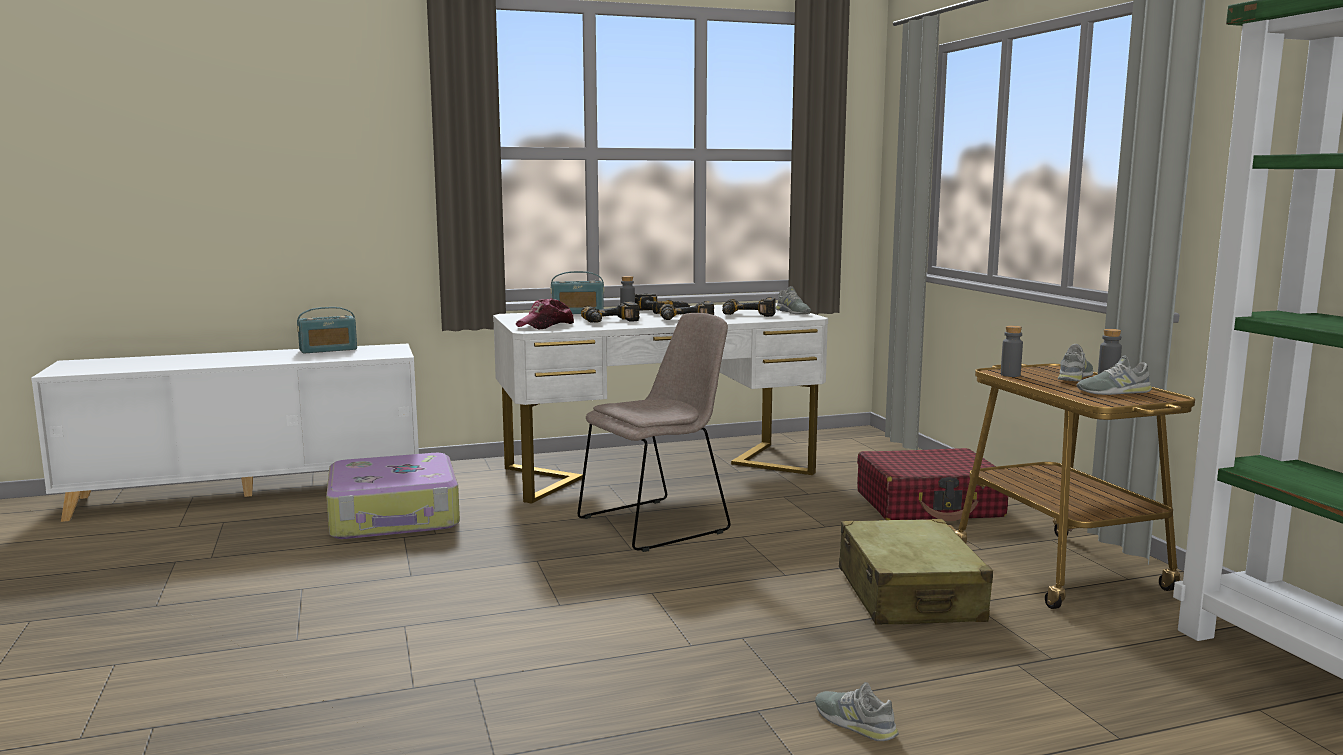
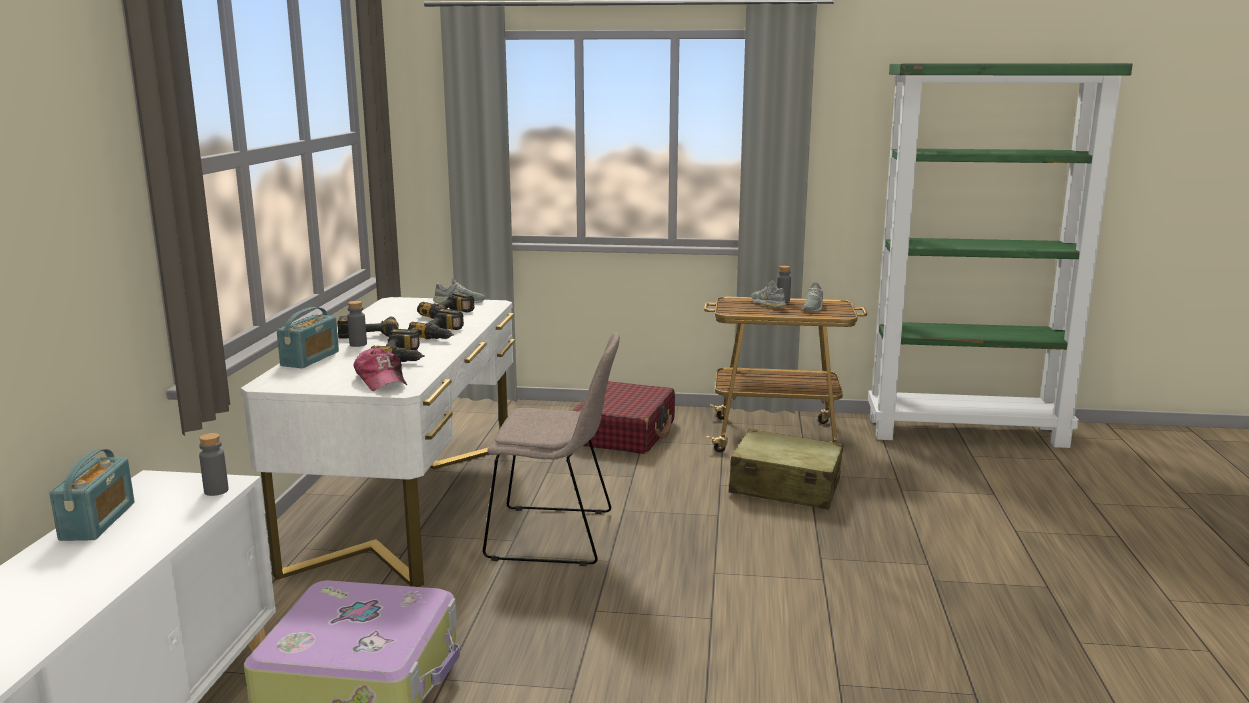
camera: 65 degrees left, 5 degrees up
(657, 523) = (556, 536): beige chair -> beige chair turned 105 degrees clockwise
(855, 722) = (959, 554): grey shoe -> none
(1010, 375) = (742, 312): grey bottle -> grey bottle (216, 491)

